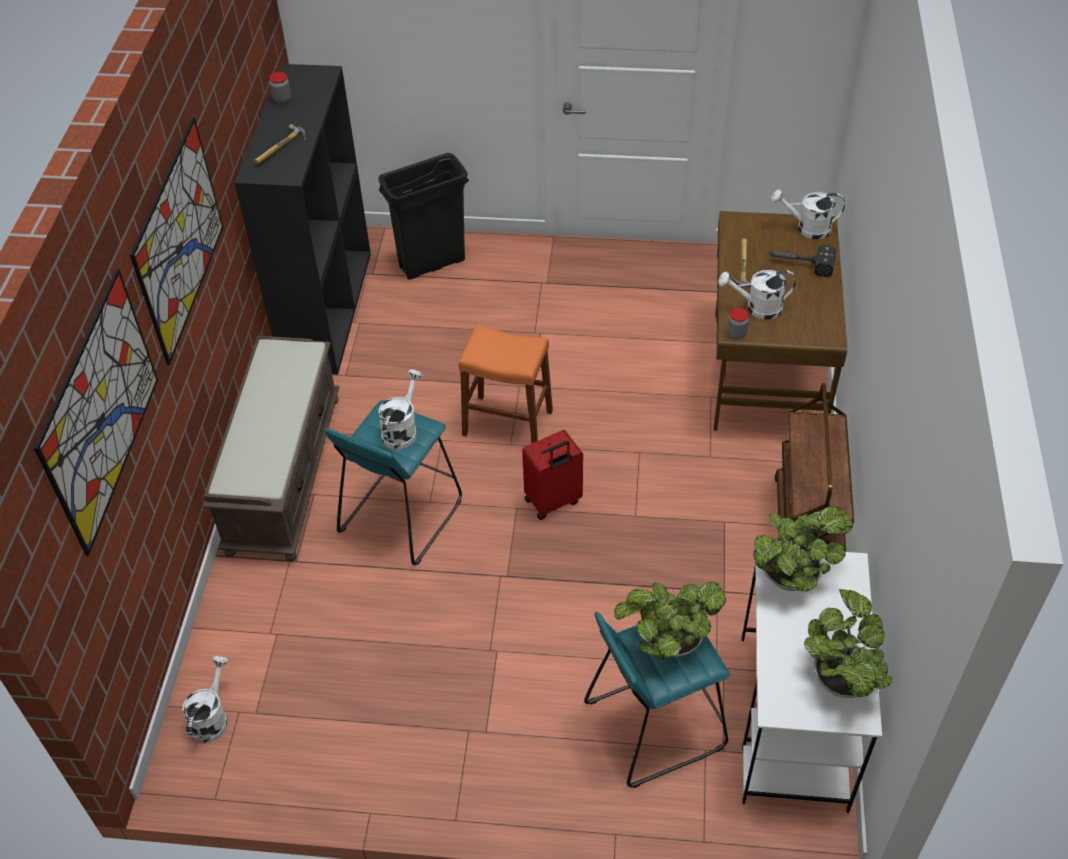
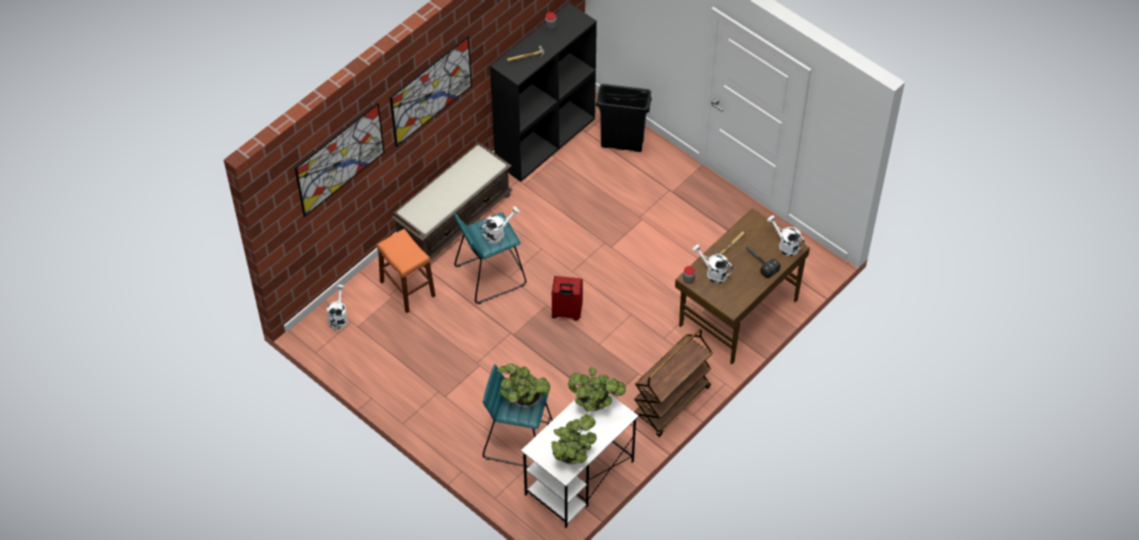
camera: 35 degrees right, 5 degrees up
(212, 718) = (338, 317): white watering can -> white watering can turned 45 degrees counterclockwise
(507, 423) = (581, 259): orange stool -> orange stool (407, 289)

